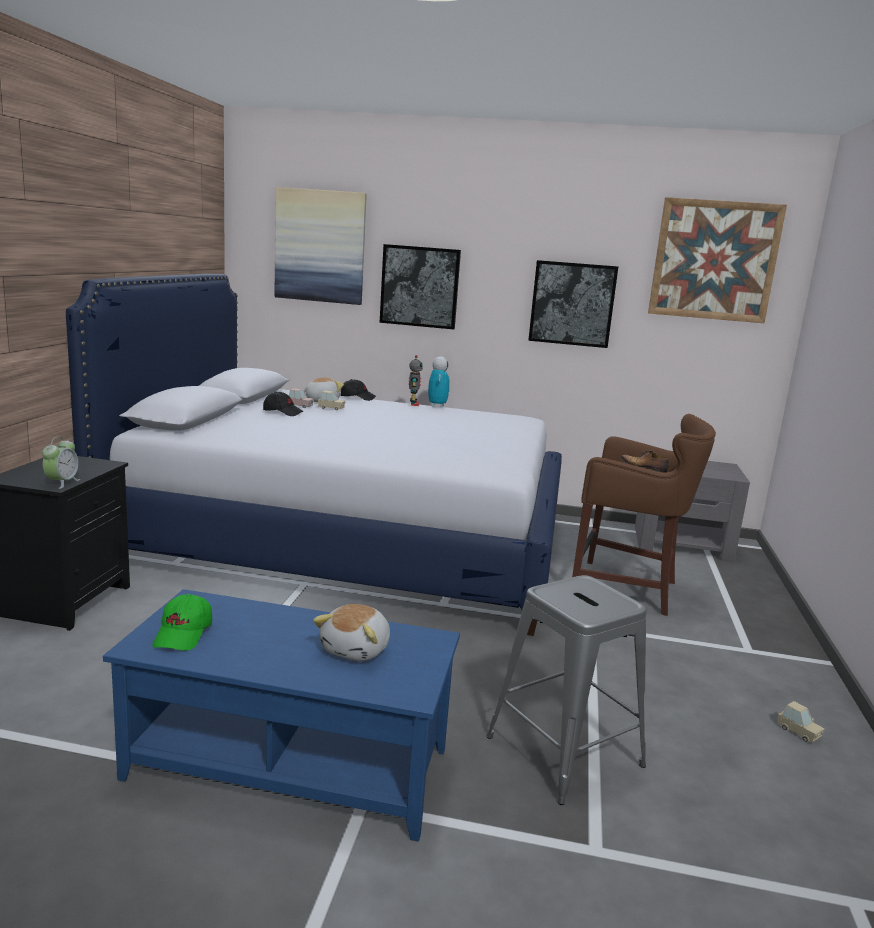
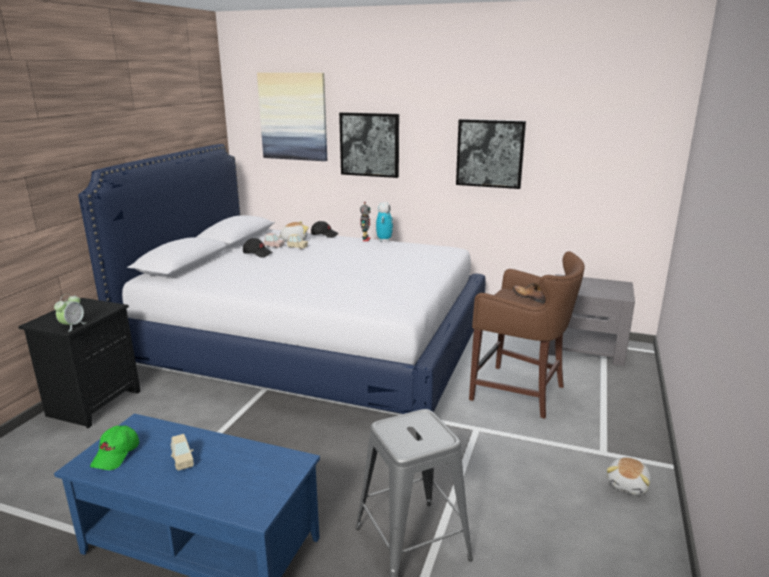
camera: 10 degrees right, 5 degrees up
(357, 649) = (234, 470): plush toy -> plush toy (628, 485)
(714, 260) = (607, 112): picture -> none
(798, 732) = (616, 533): beige toy car -> beige toy car (182, 461)

